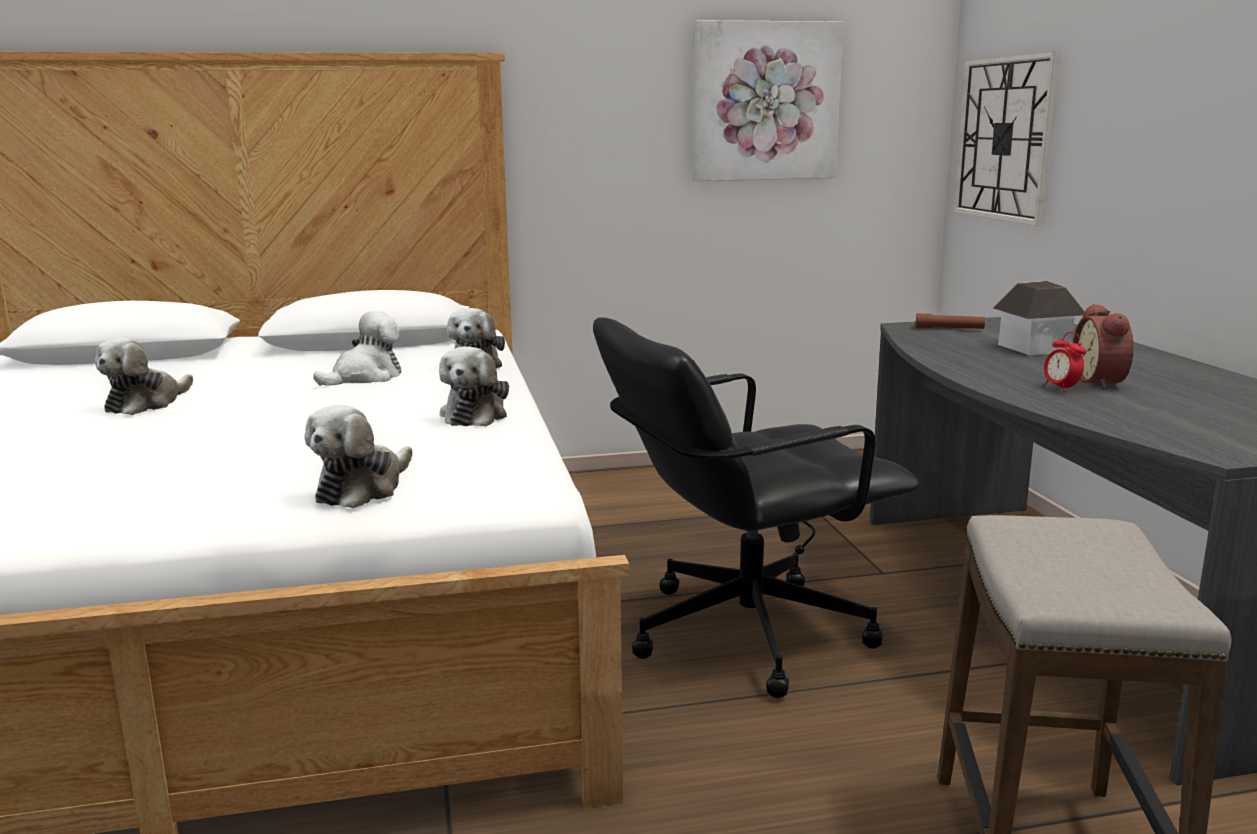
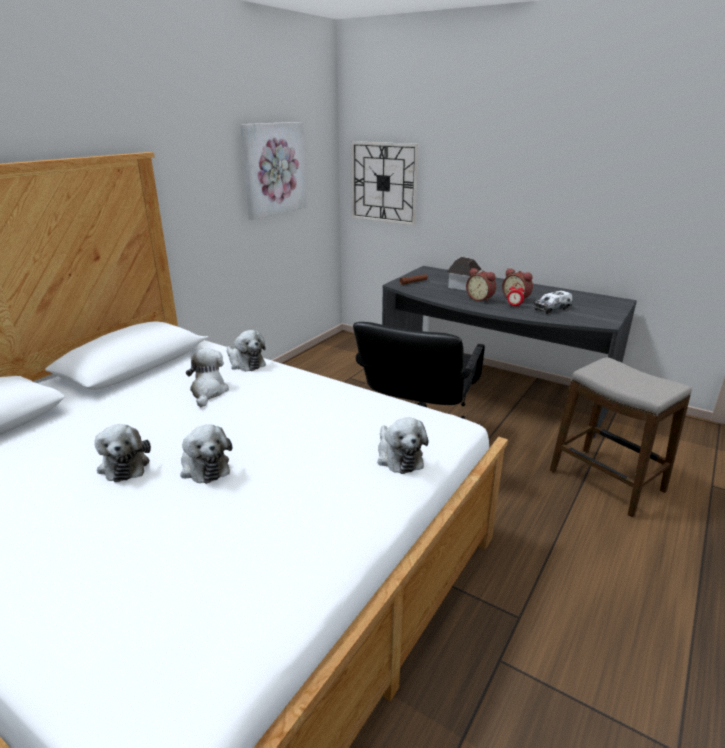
camera: 45 degrees left, 10 degrees up
(476, 415) = (329, 394): plush toy -> plush toy (204, 466)
(1018, 367) = (480, 299): none -> alarm clock
(1147, 408) = (552, 309): none -> toy truck

